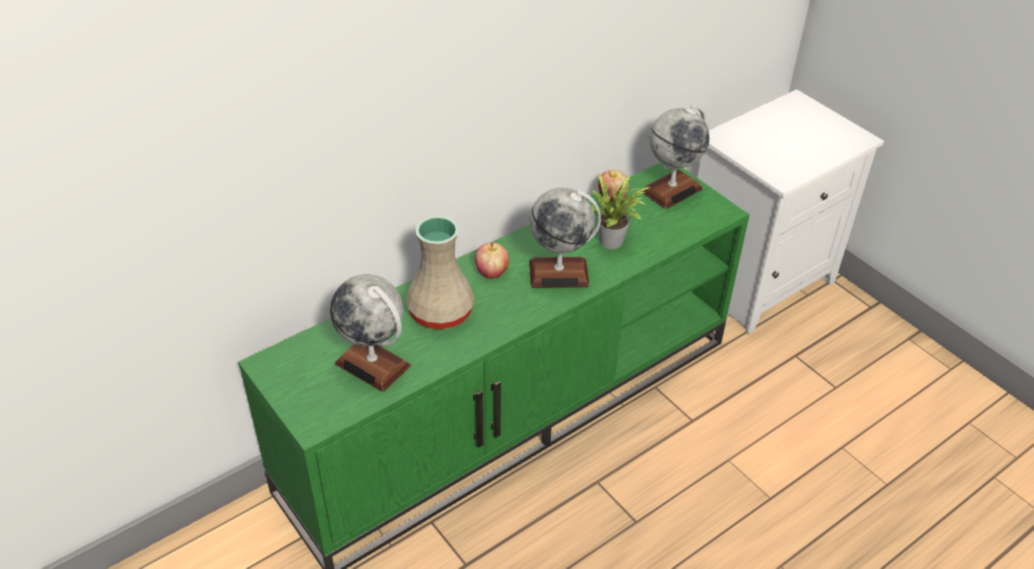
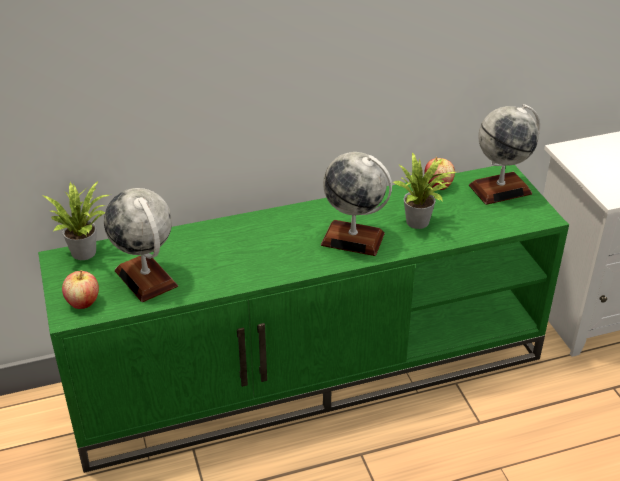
camera: 20 degrees right, 5 degrees down
(292, 348) = (87, 251): none -> potted plant
(441, 313) = (228, 250): beige vase -> none
(491, 272) = (292, 226): apple -> apple (83, 303)

